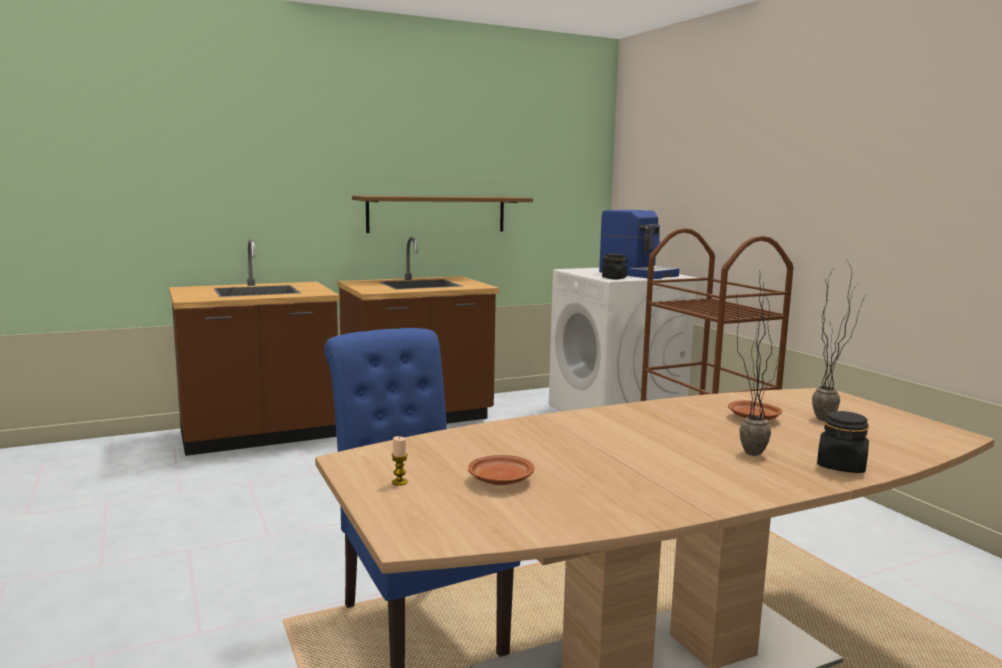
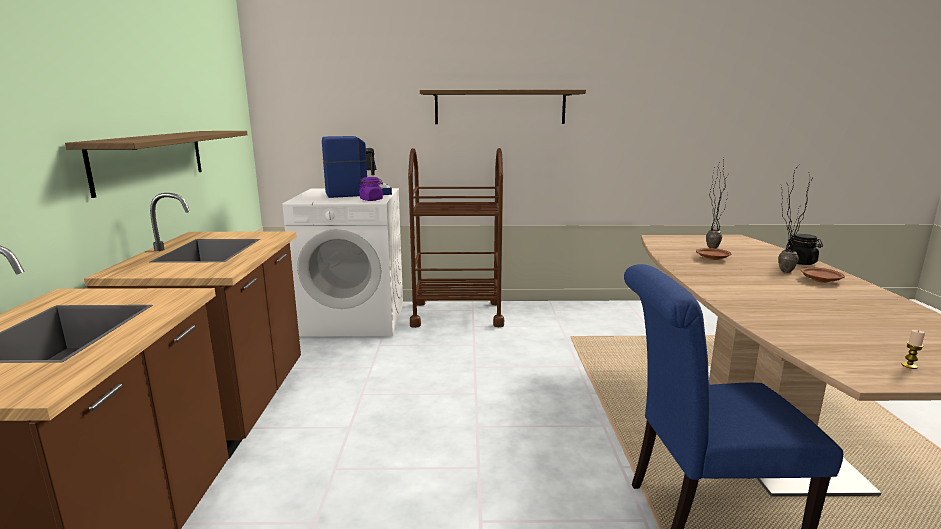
camera: 65 degrees left, 5 degrees up
(501, 480) = (879, 334): brown plate -> brown plate (820, 280)
(614, 278) = (371, 200): black jar -> purple jar
(811, 181) = (500, 107): none -> shelf

